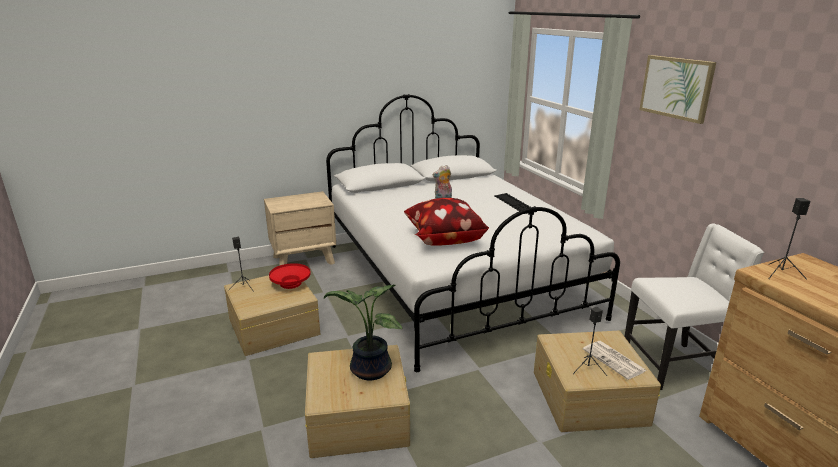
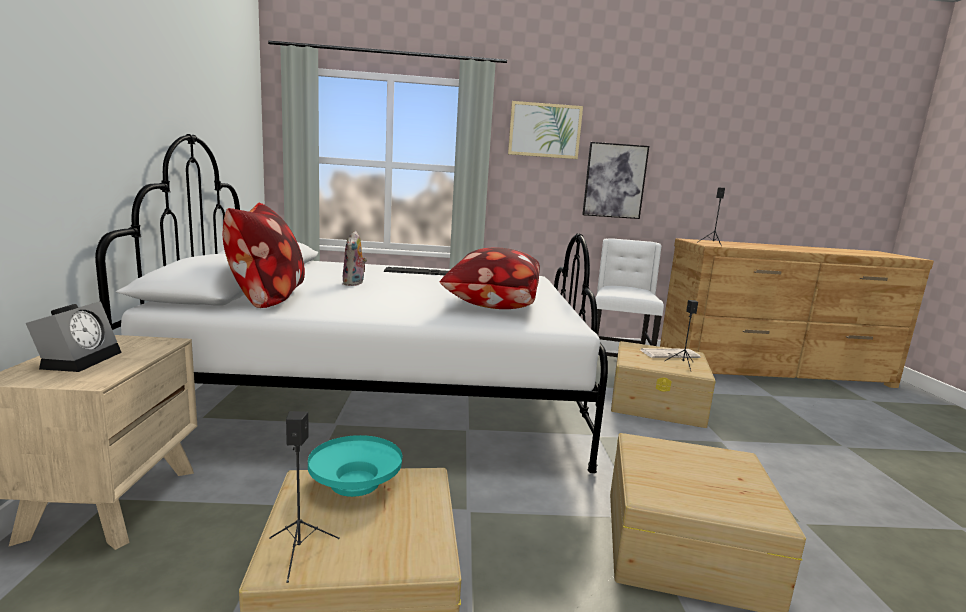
camera: 70 degrees left, 10 degrees down
(291, 283) = (356, 483): red bowl -> turquoise bowl
(294, 200) = (80, 359): none -> alarm clock
(368, 370) = (686, 463): potted plant -> none
(379, 194) = (266, 298): none -> pillow
(741, 156) = (614, 181): none -> picture

